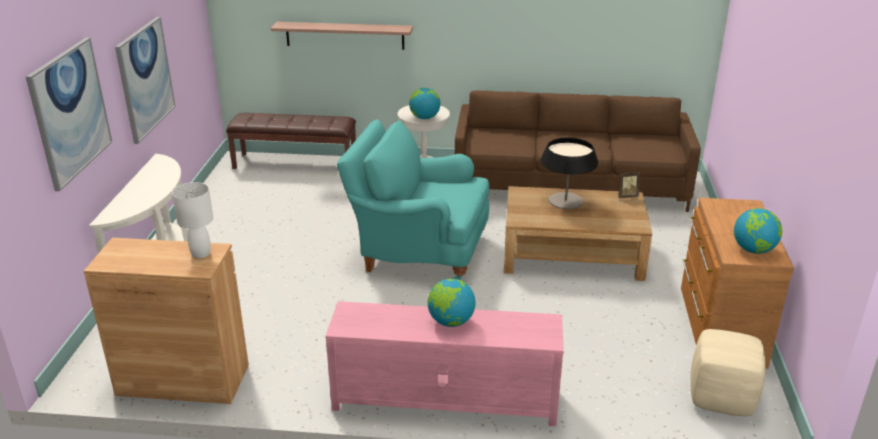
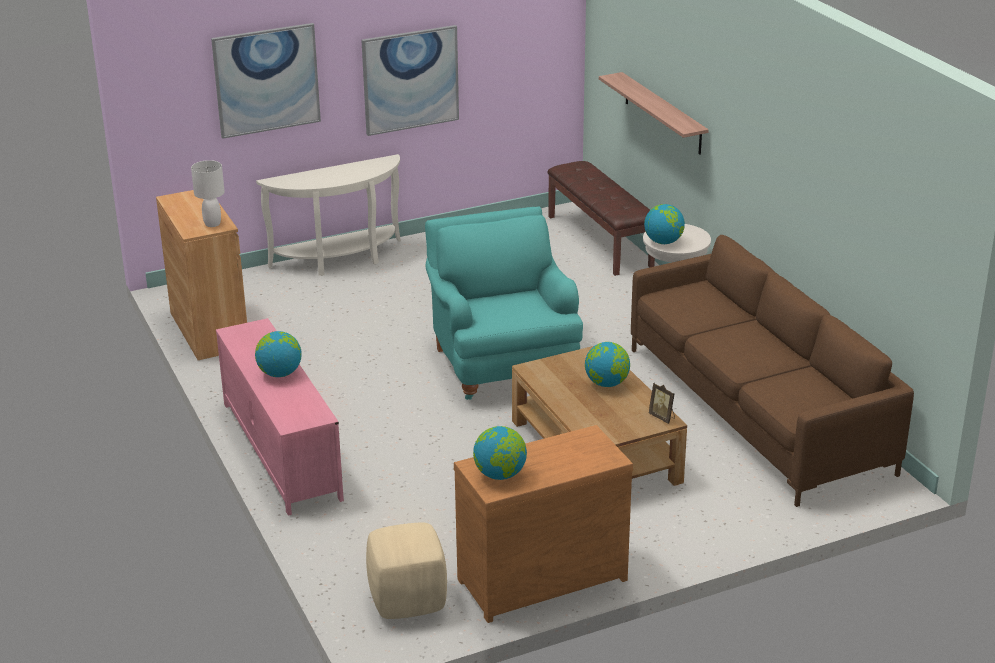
camera: 60 degrees right, 0 degrees up
(565, 200) = (607, 383): table lamp -> globe

